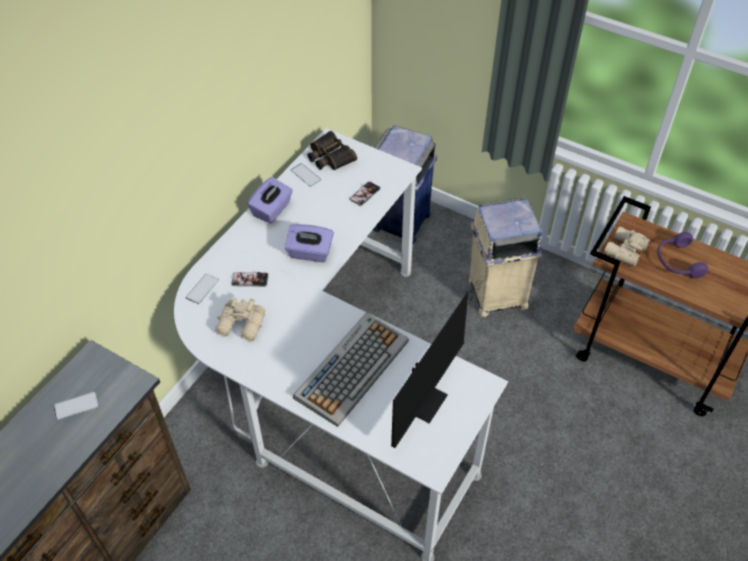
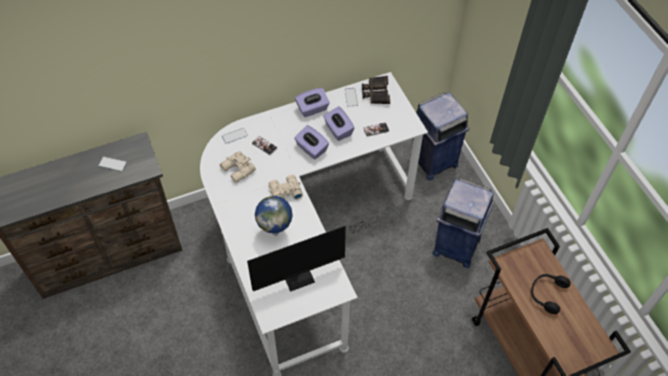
camera: 35 degrees right, 5 degrees up
(323, 217) = (338, 130): none -> purple tissue box
(352, 368) = (276, 232): keyboard -> globe
(496, 294) = (455, 246): beige trash can -> blue trash can
(623, 251) = (516, 264): beige binoculars -> beige binoculars (284, 192)
(676, 262) = (546, 294): purple headphones -> black headphones

